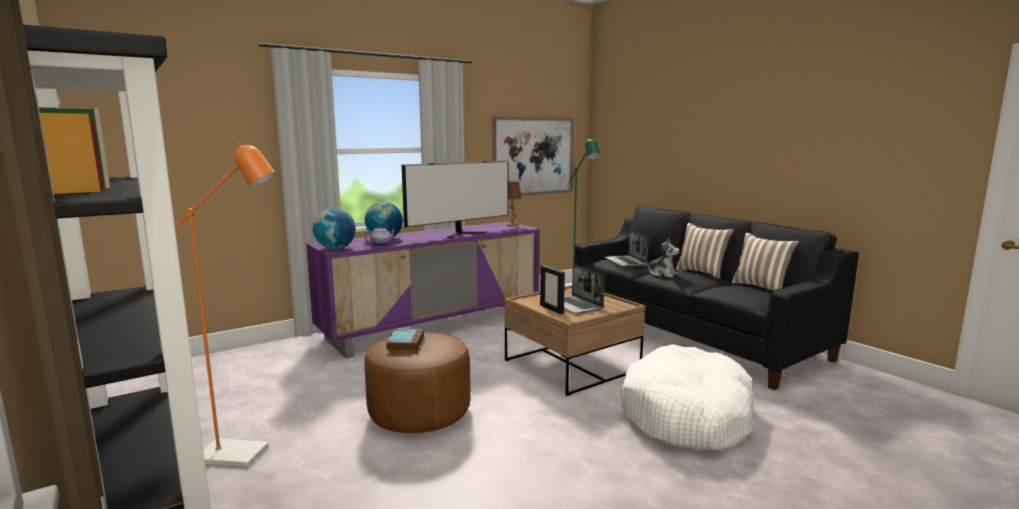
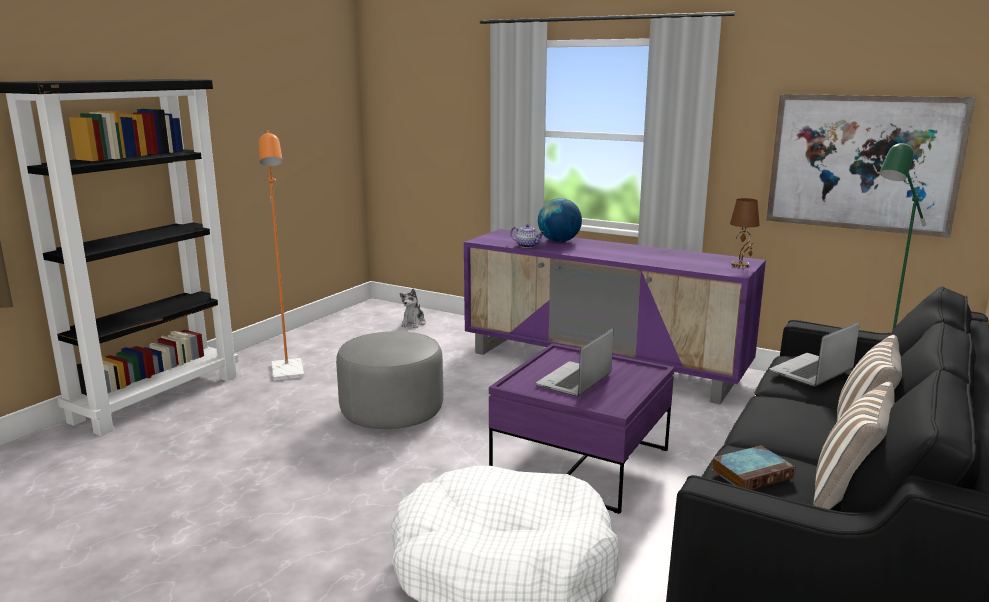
camera: 65 degrees right, 5 degrees up
(335, 248) = (489, 239): globe -> none
(405, 343) = (386, 338): book -> book (752, 473)
(419, 413) = (392, 412): brown ottoman -> grey ottoman
(463, 234) = (637, 258): television -> none
(552, 309) = (546, 372): picture frame -> none
(571, 365) = (581, 462): brown coffee table -> purple coffee table
(662, 274) = (785, 405): plush toy -> plush toy (413, 323)

